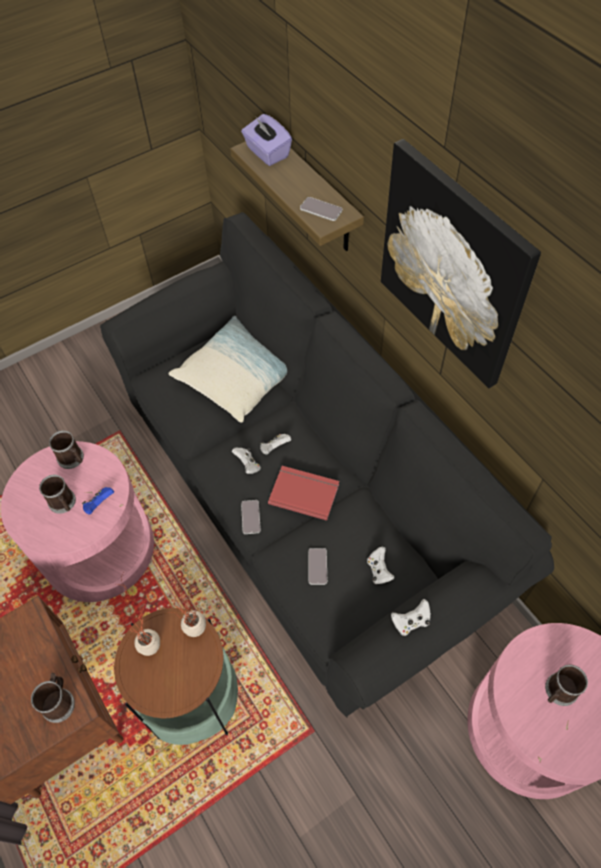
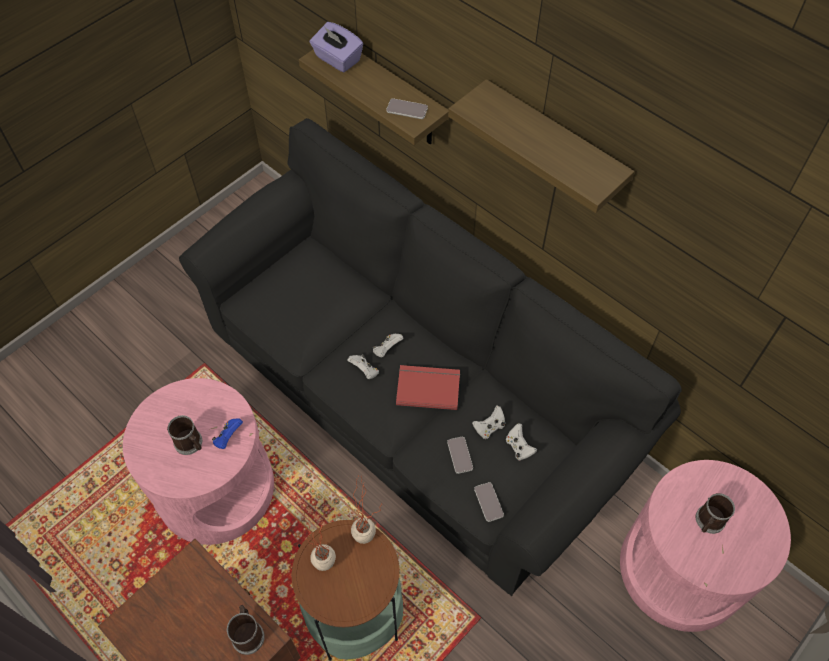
camera: 15 degrees left, 0 degrees up
(72, 459) = (186, 397): mug -> none
(238, 378) = (331, 286): pillow -> none
(250, 517) = (381, 421): phone -> phone (488, 502)
(411, 622) = (567, 485): white game controller -> white game controller (489, 427)
(453, 266) = (552, 148): picture -> shelf

